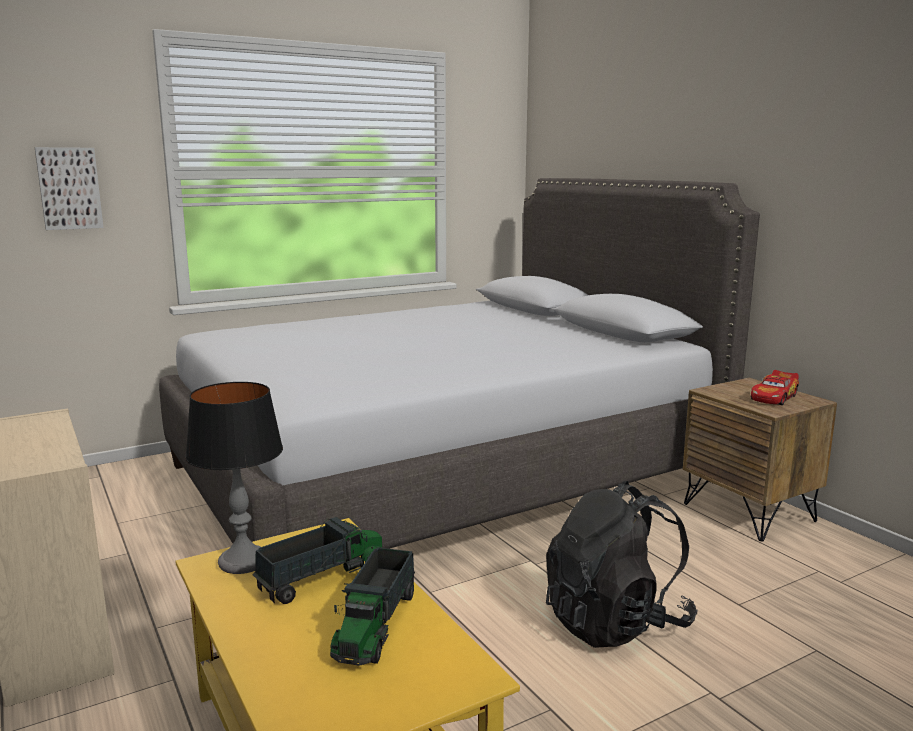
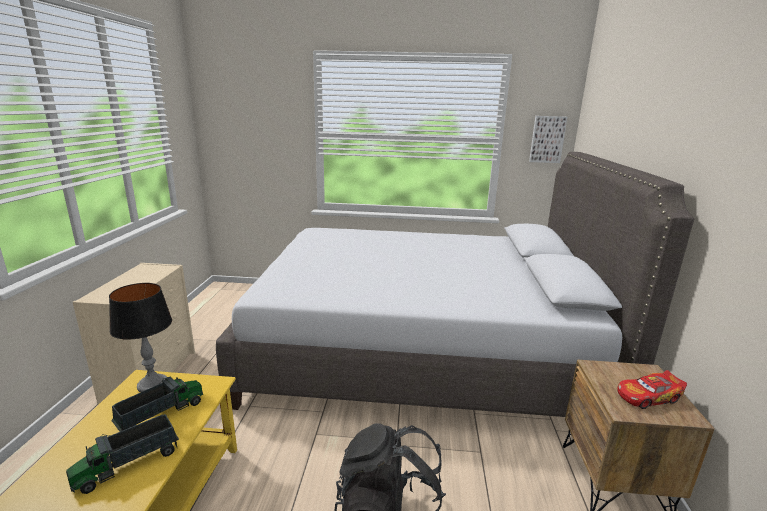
camera: 35 degrees right, 5 degrees up
(69, 188) = (266, 140): picture -> picture (547, 139)
(322, 578) = (161, 414): toy truck -> toy truck turned 45 degrees counterclockwise

